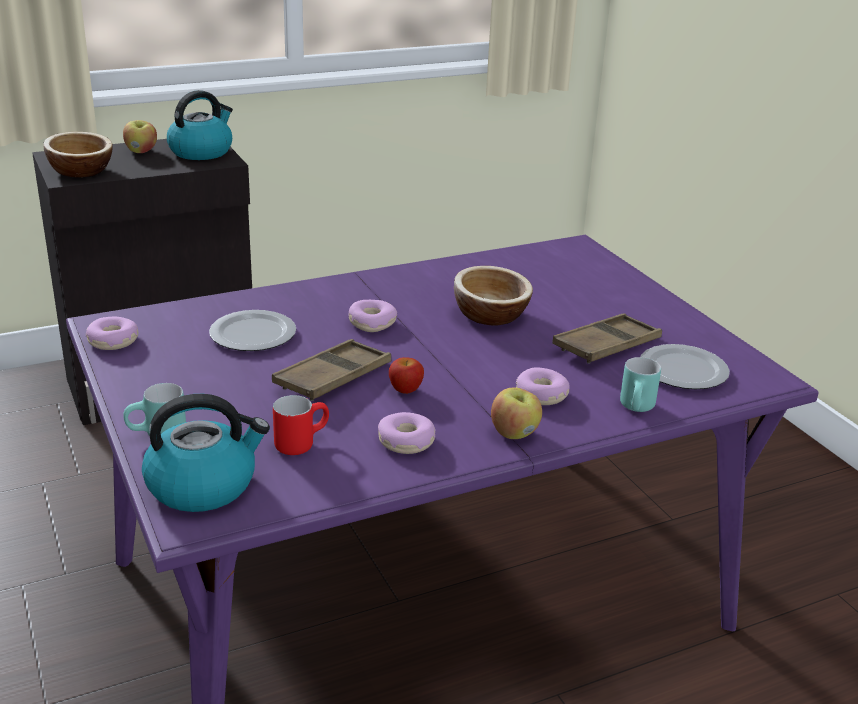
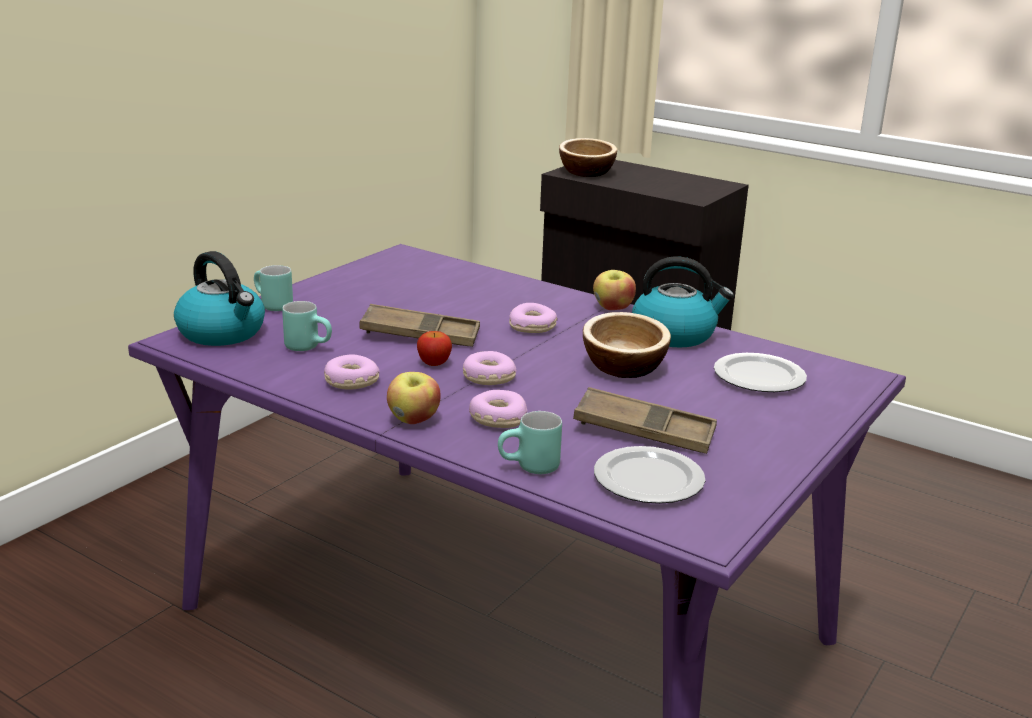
camera: 60 degrees right, 5 degrees down
(113, 341) = (382, 261): donut -> donut (488, 377)
(141, 151) = (658, 176): apple -> apple (613, 308)
(201, 151) = (698, 189): kettle -> kettle (675, 334)
(252, 334) = (452, 294): plate -> plate (759, 376)
(300, 442) = (309, 347): red mug -> turquoise mug

